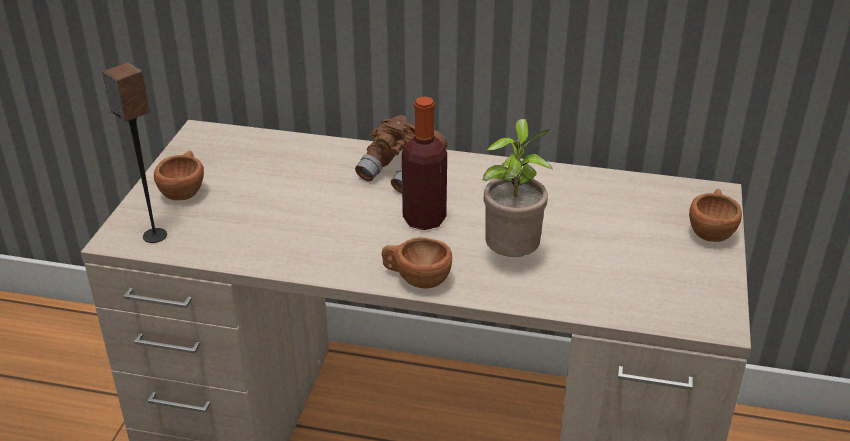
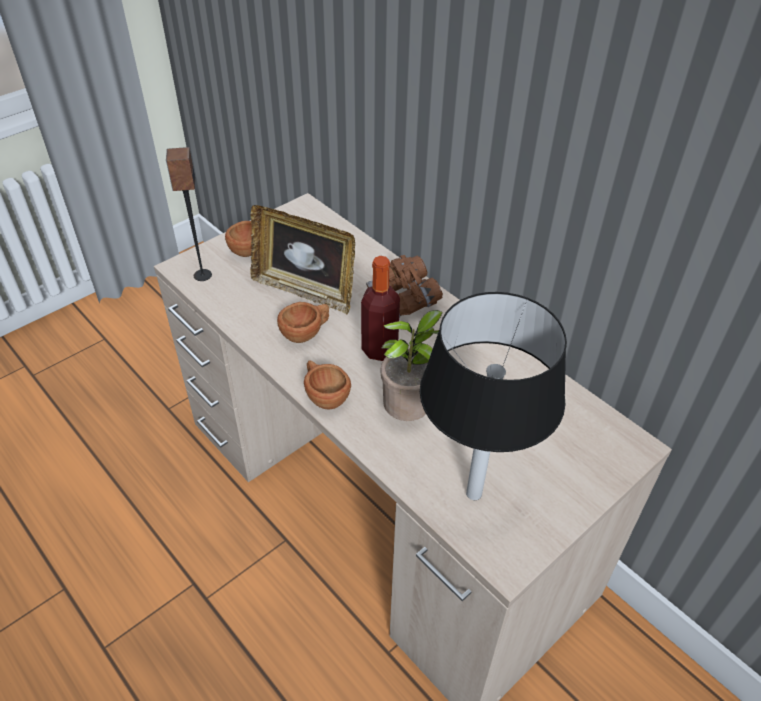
camera: 35 degrees right, 10 degrees up
(289, 203) = (305, 290): none -> picture frame
(635, 288) = (473, 494): none -> black table lamp
(711, 231) = (593, 478): brown cup -> brown cup (306, 333)

